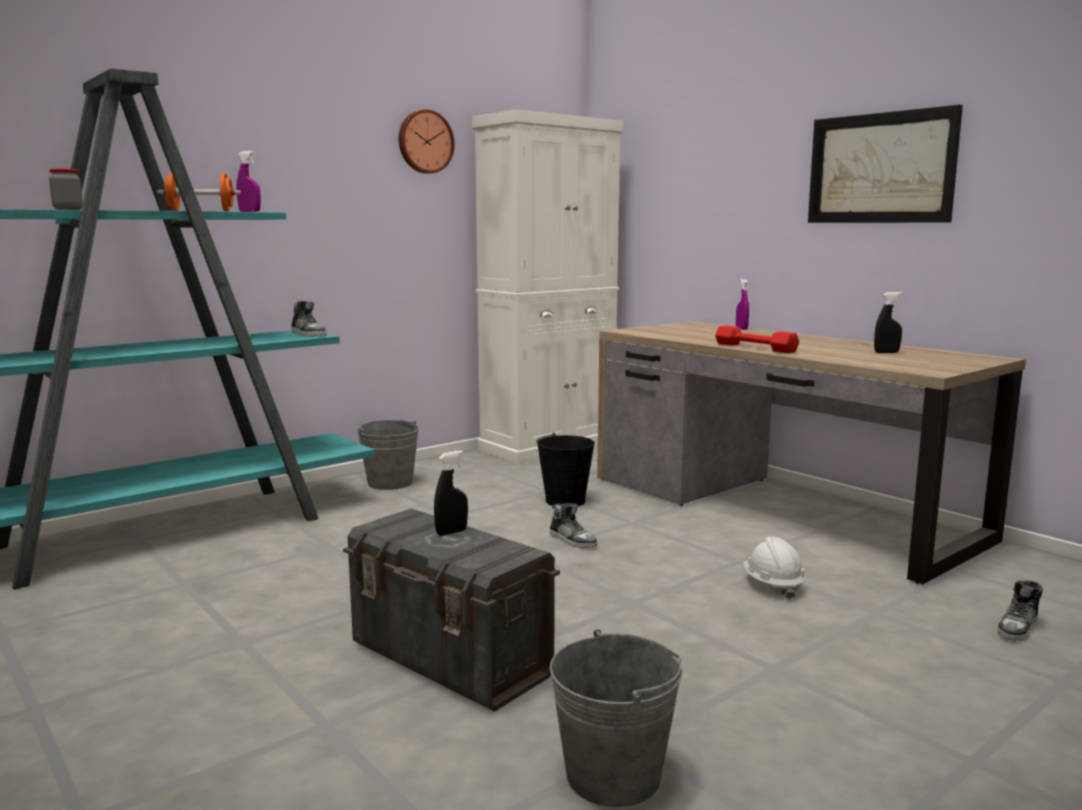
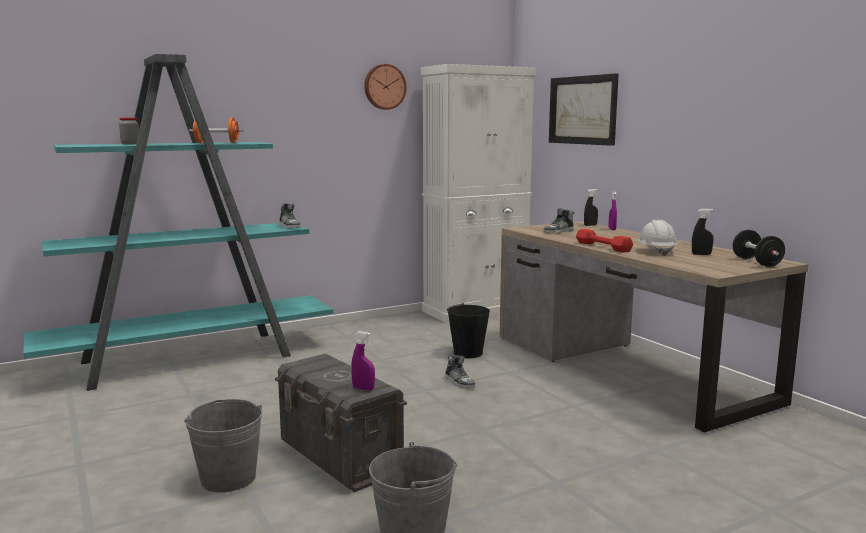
camera: 10 degrees right, 0 degrees up
(249, 211) = (250, 142): purple spray bottle -> purple spray bottle (363, 389)
(390, 483) = (349, 333): grey bucket -> grey bucket (228, 478)
(451, 532) = (342, 371): black spray bottle -> black spray bottle (590, 225)
(772, 585) = (589, 425): white hard hat -> white hard hat (656, 252)
(880, 168) = (711, 111): picture -> picture (582, 110)
(964, 359) = (756, 262): none -> black dumbbell
(1018, 628) = (761, 469): shoe -> shoe (558, 232)

